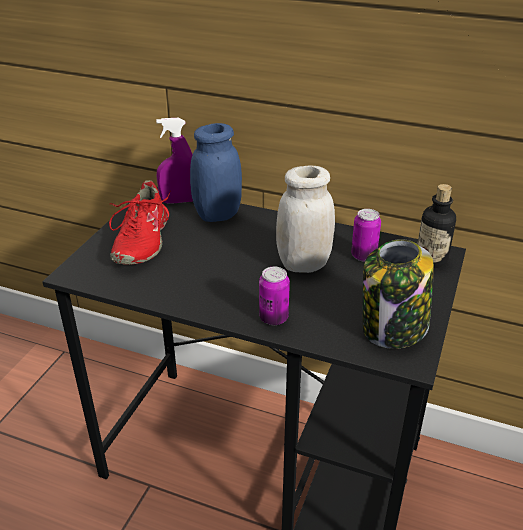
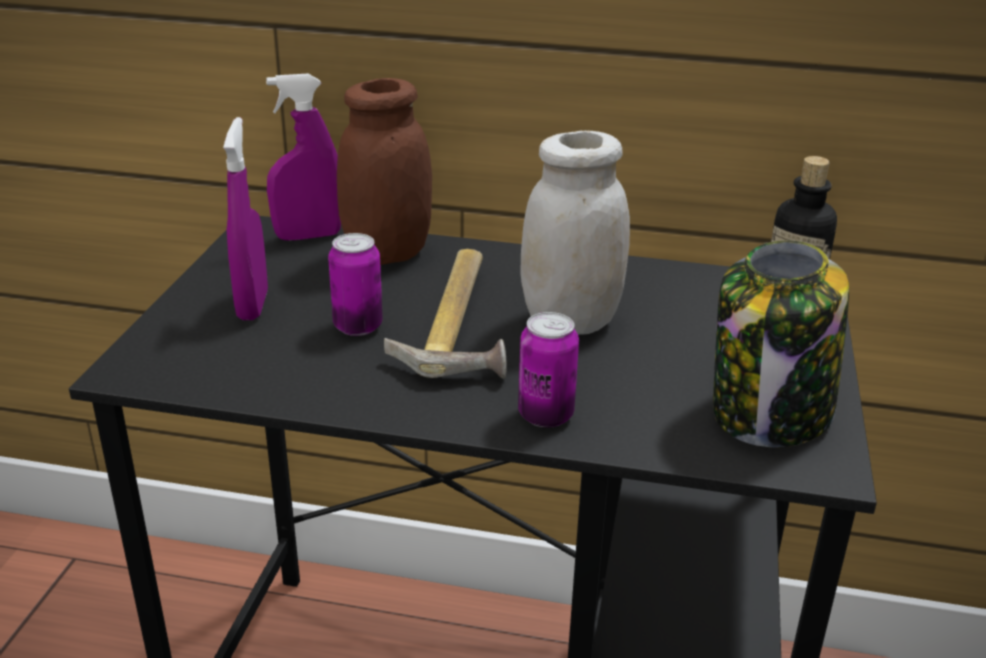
camera: 10 degrees left, 5 degrees down
(140, 241) = (252, 305): red shoe -> purple spray bottle
(218, 215) = (387, 253): blue jar -> brown jar
(246, 260) = (463, 322): none -> hammer
(363, 256) = (672, 301): can -> can (358, 326)

